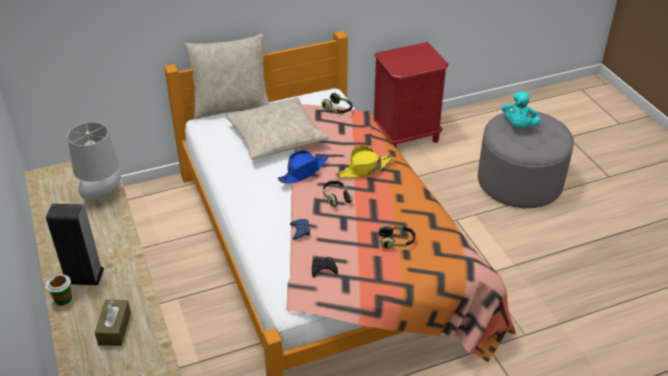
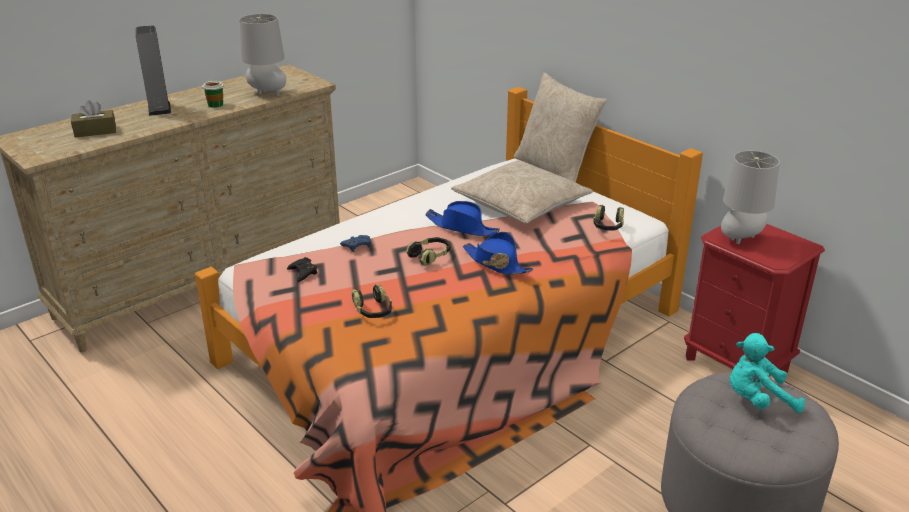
camera: 70 degrees right, 10 degrees down
(63, 299) = (130, 108): cup -> cup (215, 105)
(364, 169) = (496, 263): yellow hat -> blue hat
(408, 64) = (741, 240): none -> grey table lamp

